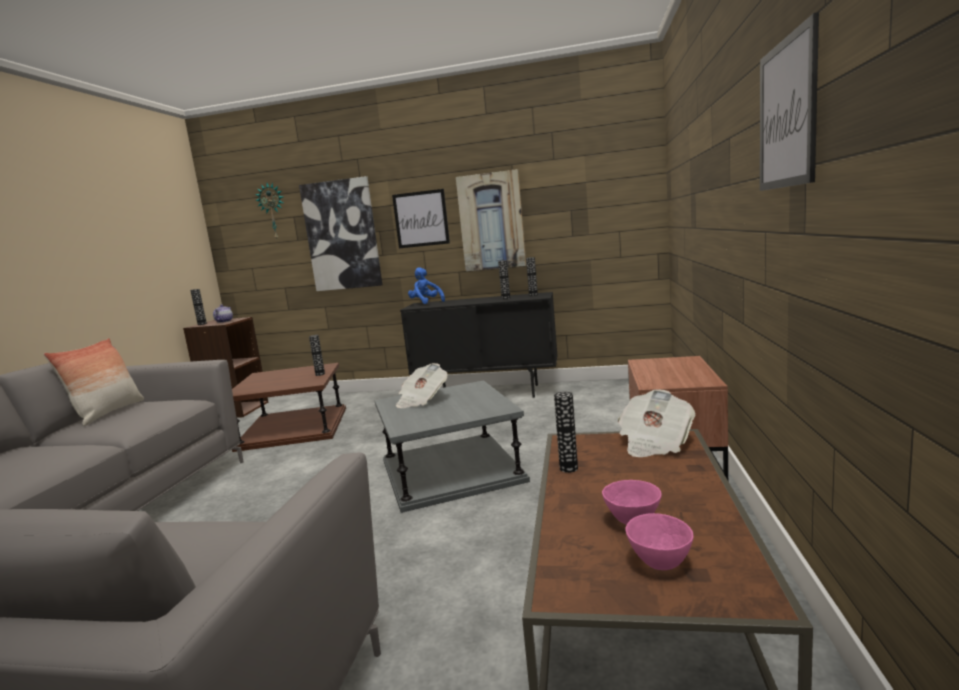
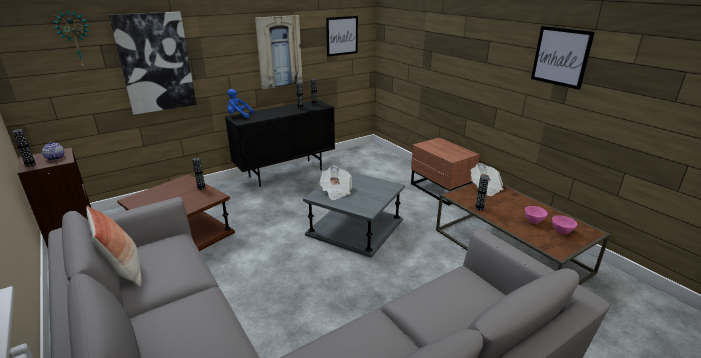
camera: 45 degrees left, 15 degrees up
(421, 219) = (227, 49): picture -> picture (342, 36)

